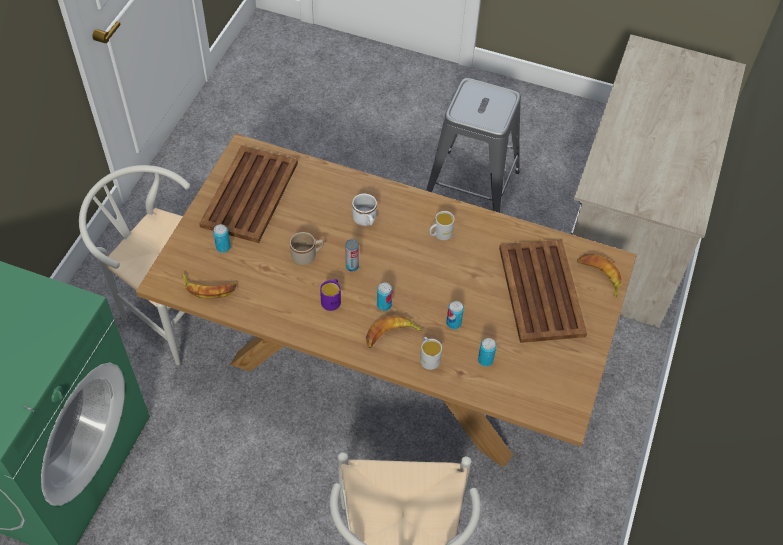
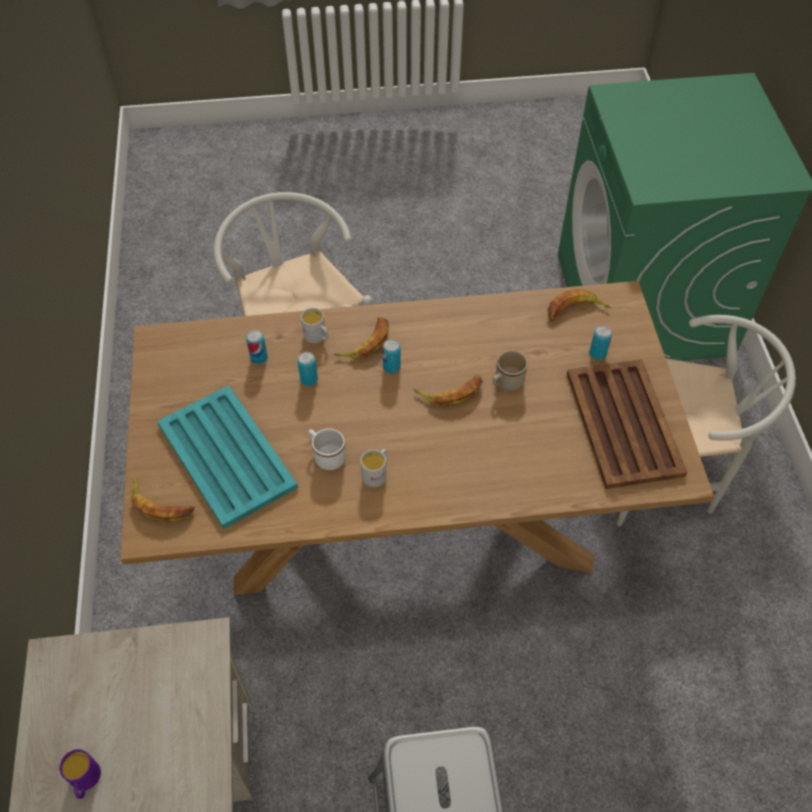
camera: 155 degrees right, 0 degrees up
(332, 299) = (447, 350): purple mug -> purple mug (85, 781)
(352, 266) = (451, 392): can -> banana
(365, 220) = (472, 451): white mug -> white mug (326, 455)
(541, 292) = (226, 454): brown tray -> turquoise tray

